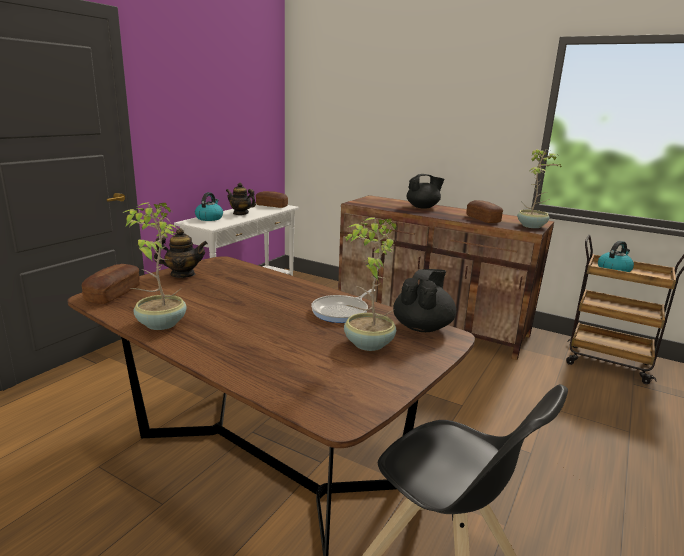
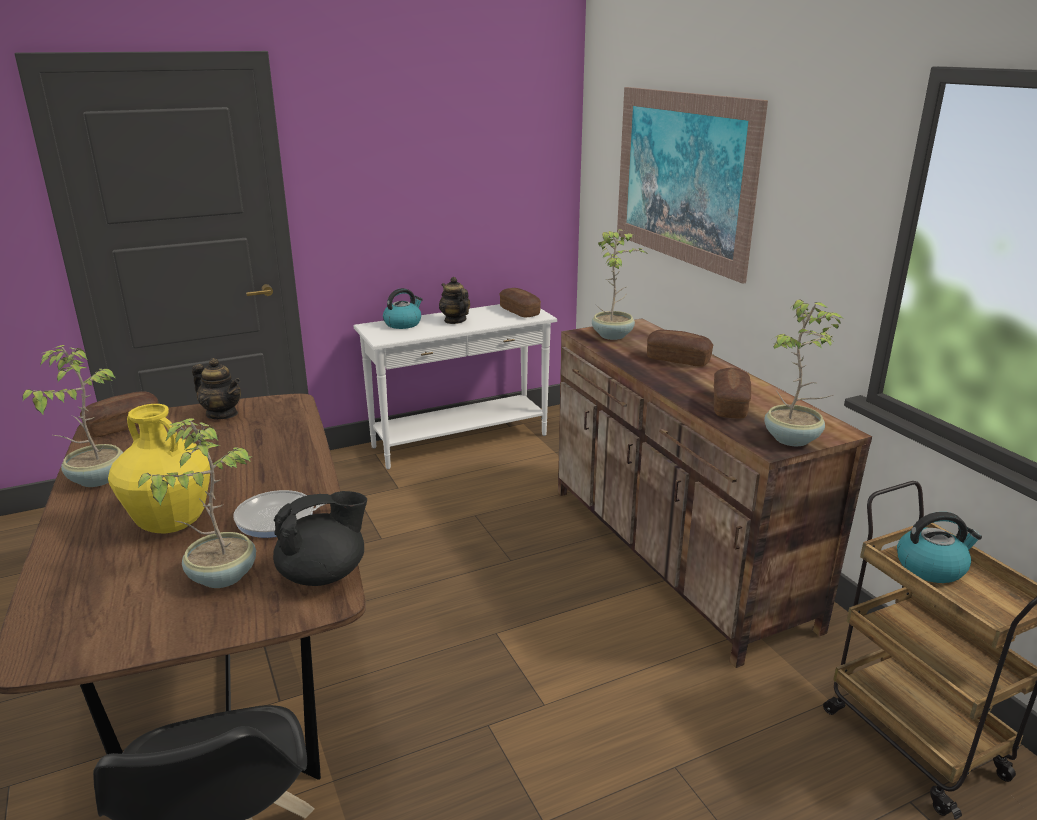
camera: 35 degrees right, 5 degrees up
(276, 331) = (171, 524): none -> yellow vase
(371, 202) = (613, 335): none -> potted plant
(383, 110) = (682, 178): none -> picture
(423, 207) = (678, 359): black teapot -> bread

